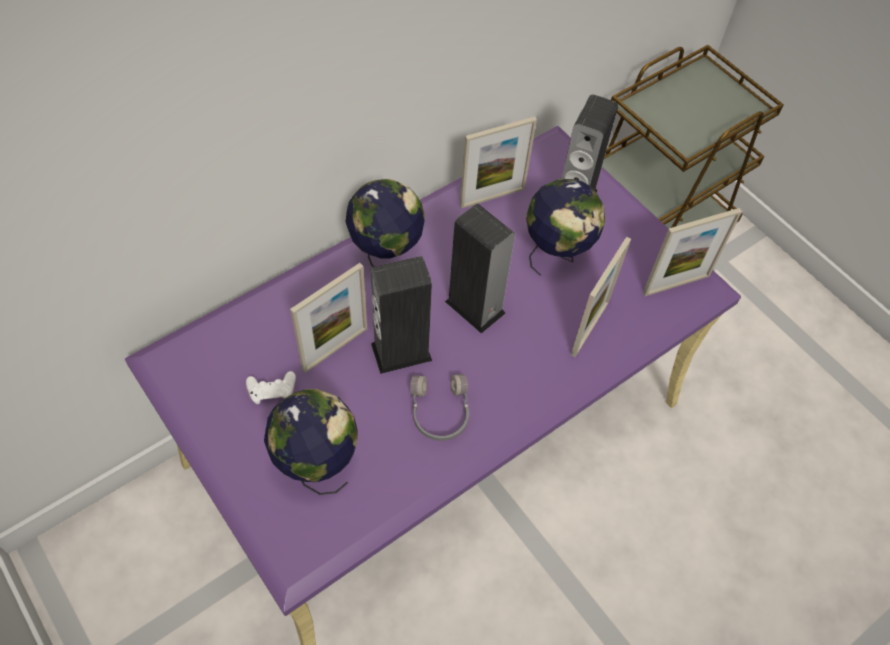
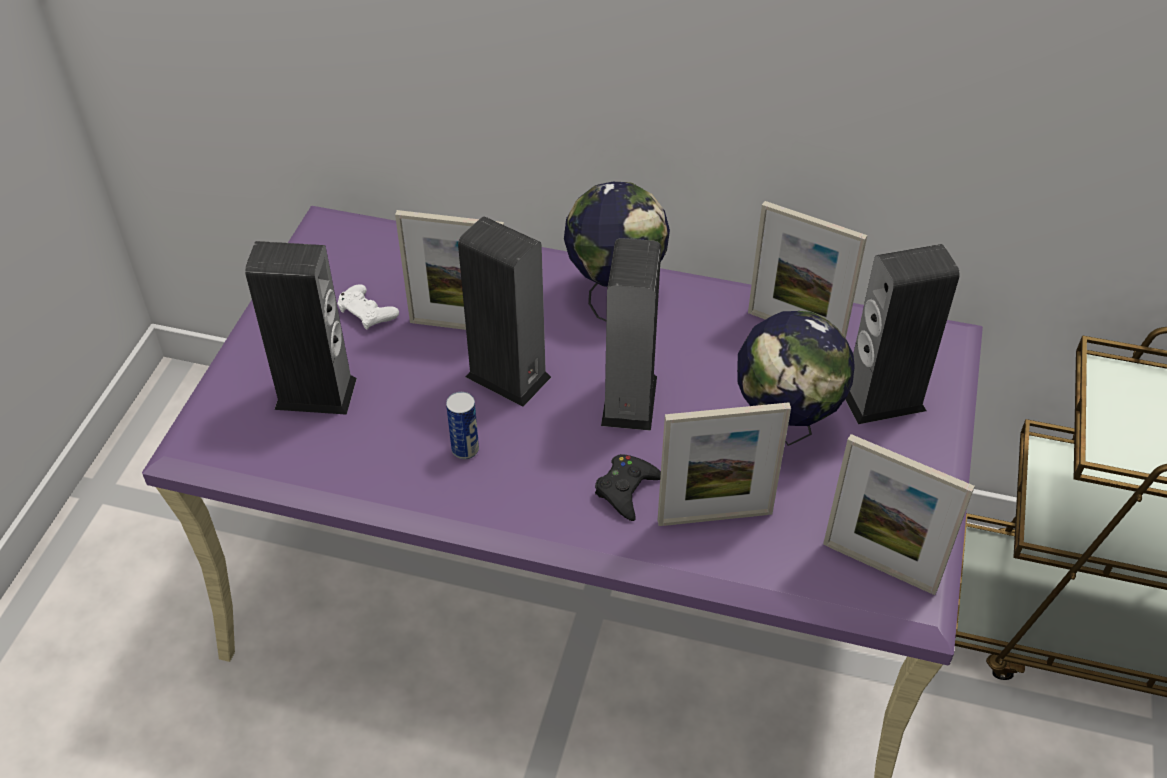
camera: 55 degrees right, 10 degrees down
(317, 463) = (316, 393): globe -> speaker
(439, 412) = (465, 449): grey headphones -> can
(538, 354) = (626, 490): none -> black game controller

